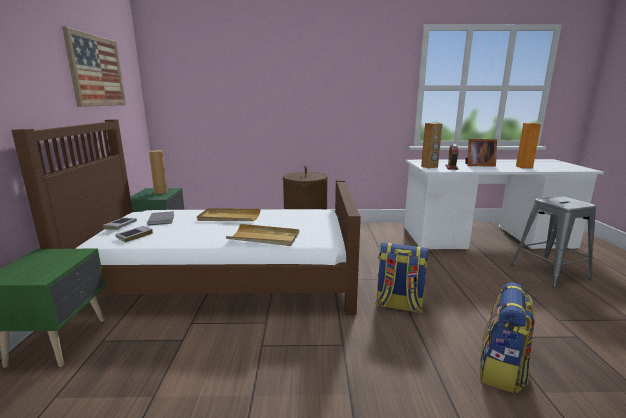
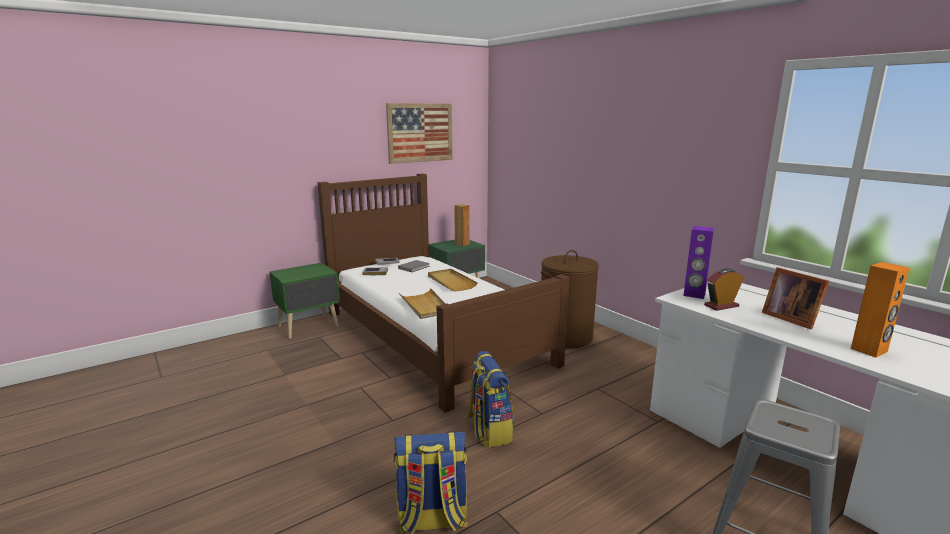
camera: 55 degrees right, 0 degrees up
(429, 167) = (694, 294): brown speaker -> purple speaker

